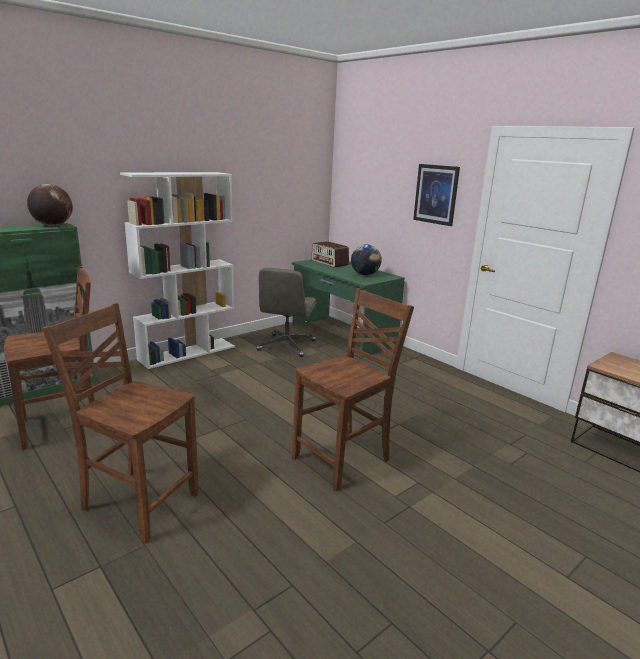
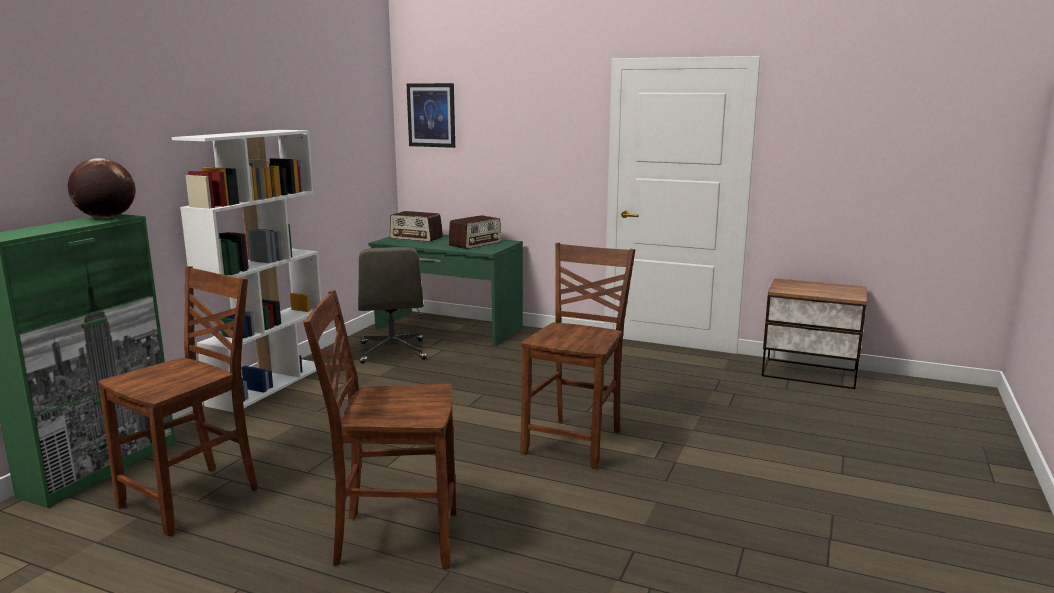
camera: 25 degrees left, 5 degrees down
(365, 274) = (475, 244): globe -> radio
(436, 194) = (551, 138): picture -> picture (431, 115)

